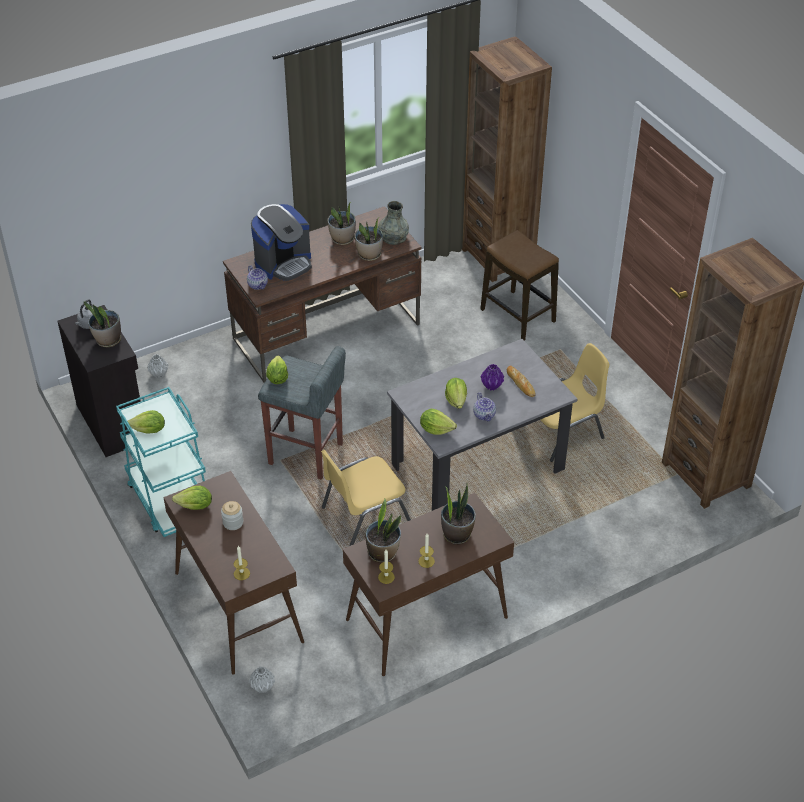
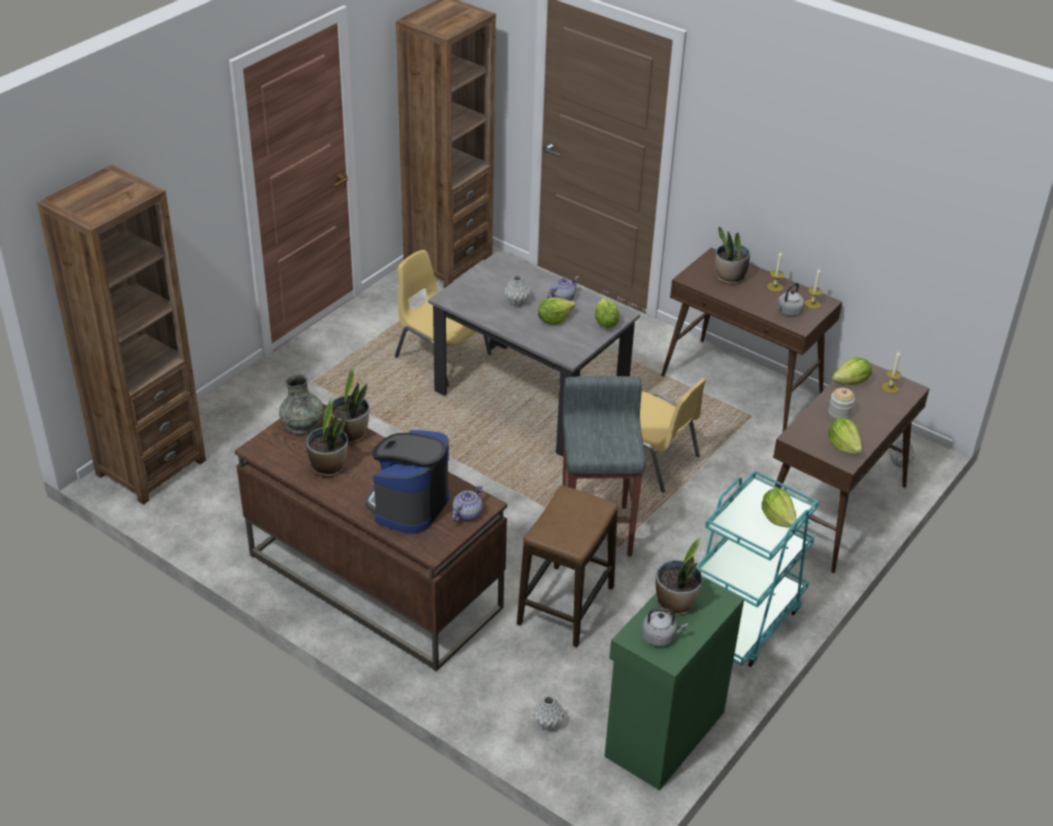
camera: 115 degrees left, 5 degrees down
(113, 422) = (662, 733): black cabinet -> green cabinet
(277, 378) = (612, 453): lettuce -> lettuce (851, 382)
(284, 263) = (408, 505): coffee machine -> coffee machine turned 90 degrees counterclockwise
(383, 553) = (788, 312): potted plant -> grey kettle
(491, 386) = (517, 303): purple vase -> grey vase
(518, 316) = (264, 425): stool -> stool (565, 605)
(520, 383) = (500, 286): bread -> none

